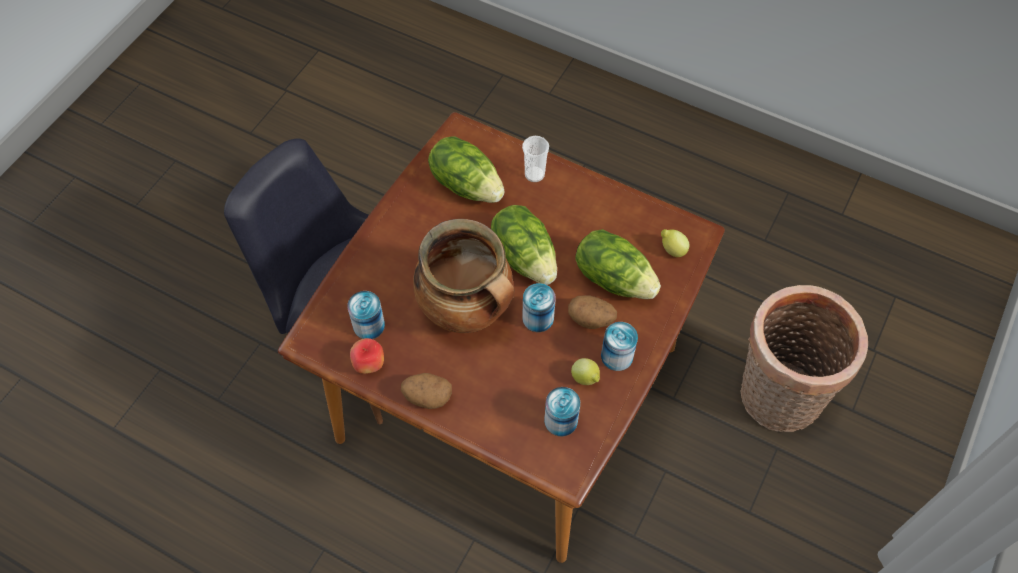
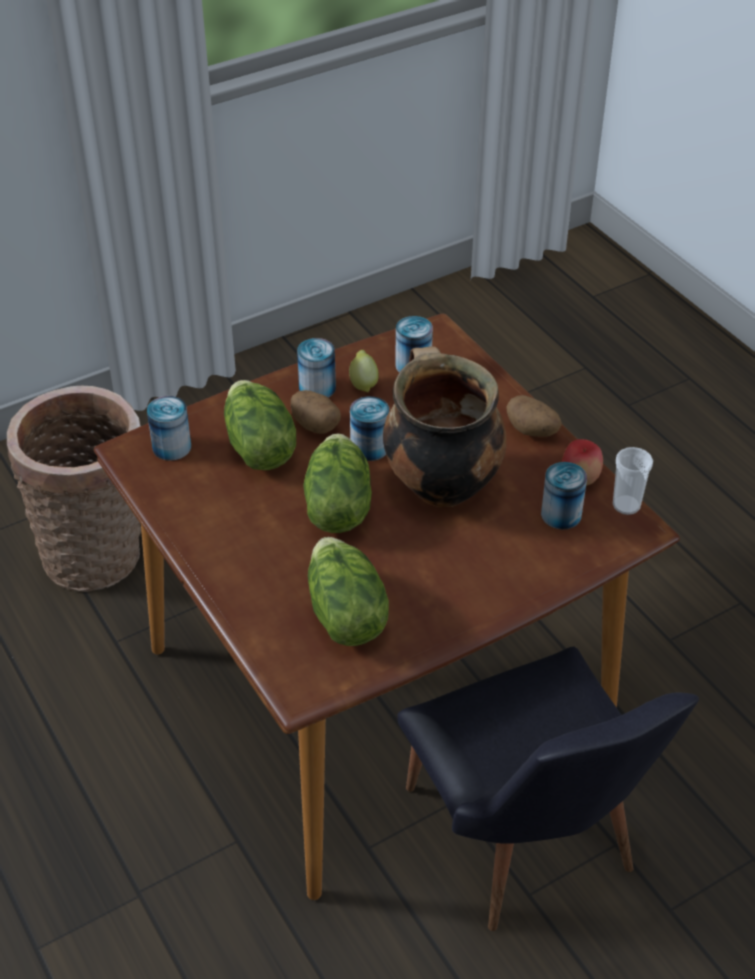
camera: 150 degrees left, 15 degrees down
(534, 174) = (250, 589): cup -> cup (626, 505)
(672, 250) = (172, 447): lemon -> can

